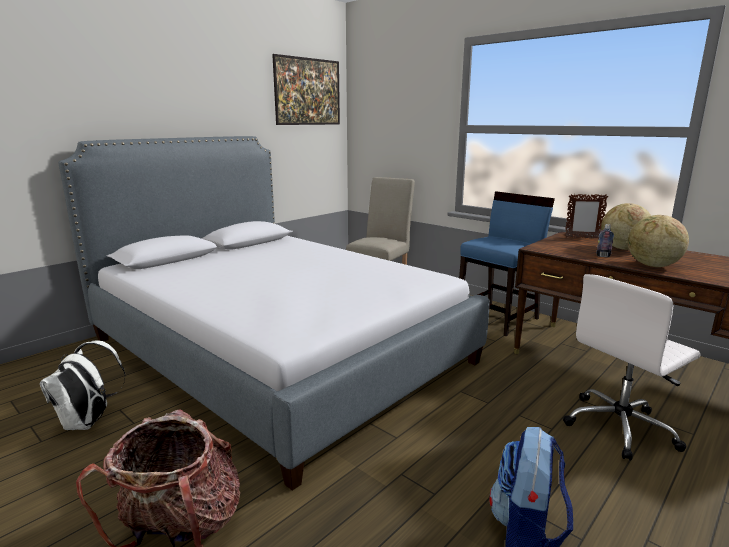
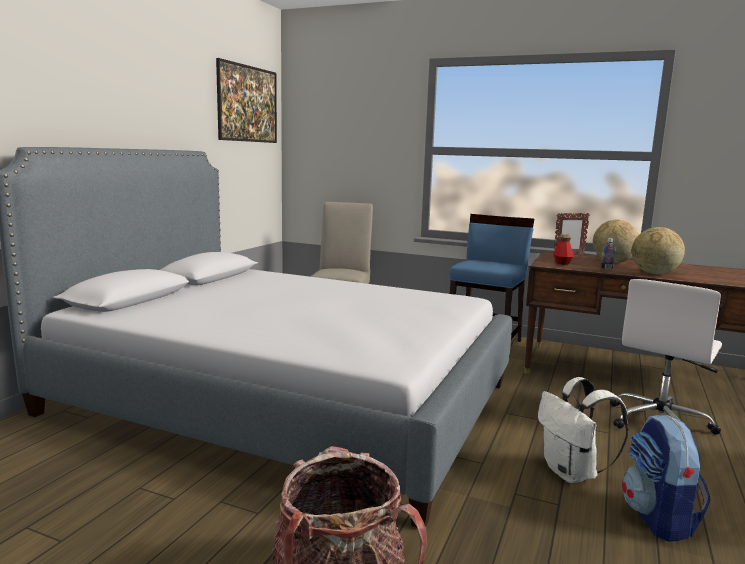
camera: 20 degrees left, 5 degrees down
(88, 422) = (110, 508): white backpack -> white backpack (572, 473)
(560, 247) = (562, 263): none -> bottle

